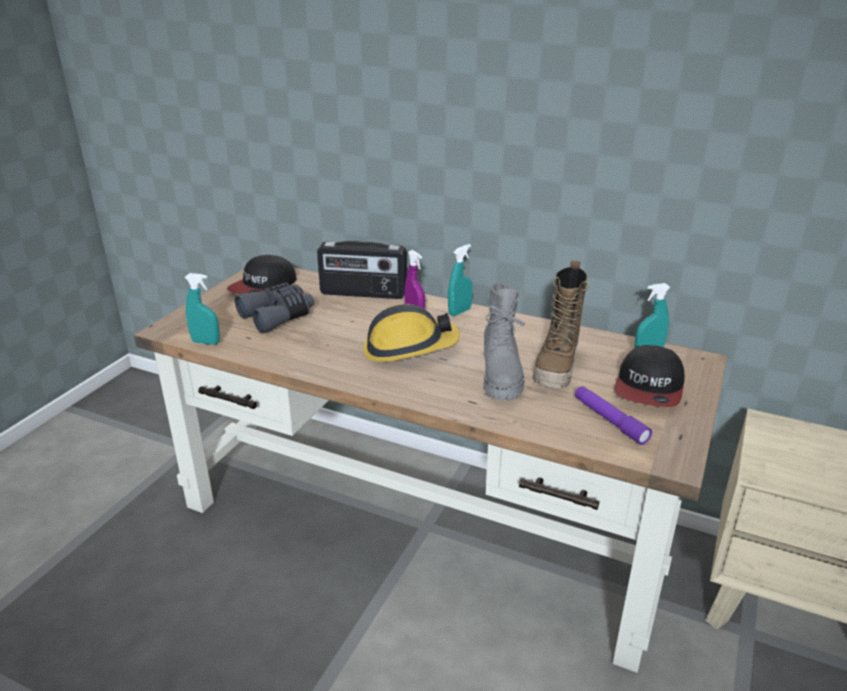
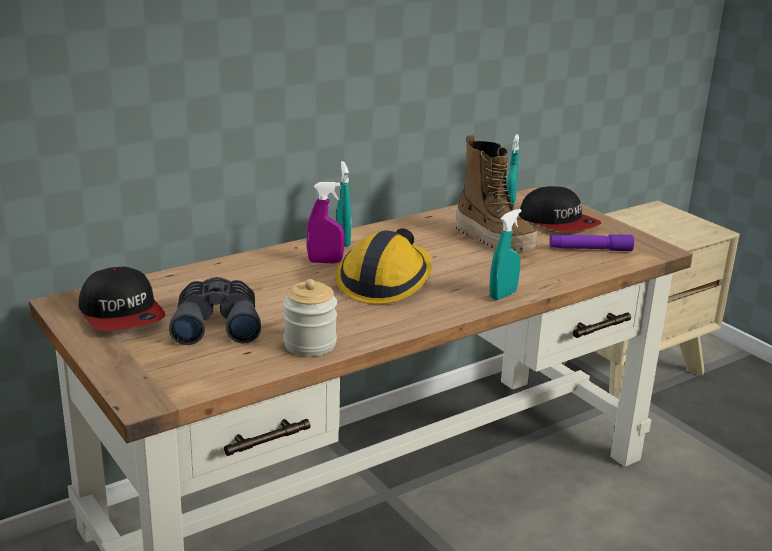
camera: 60 degrees left, 5 degrees down
(206, 342) = (223, 379): turquoise spray bottle -> turquoise spray bottle (503, 295)
(278, 353) = (310, 344): none -> jar
(363, 293) = (232, 269): radio -> none
(502, 376) = (483, 262): grey boot -> none

